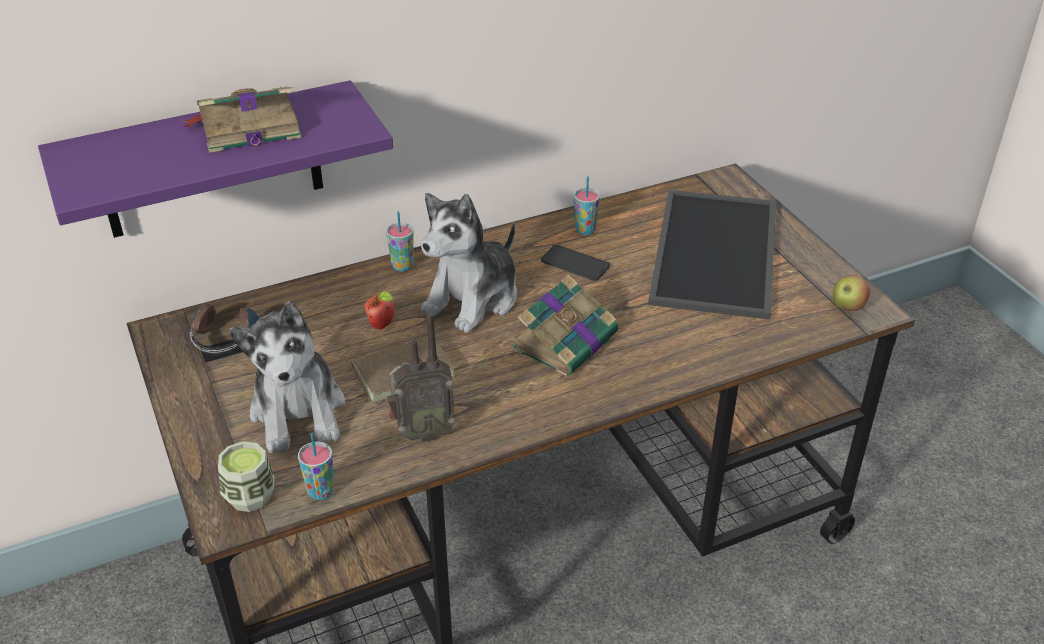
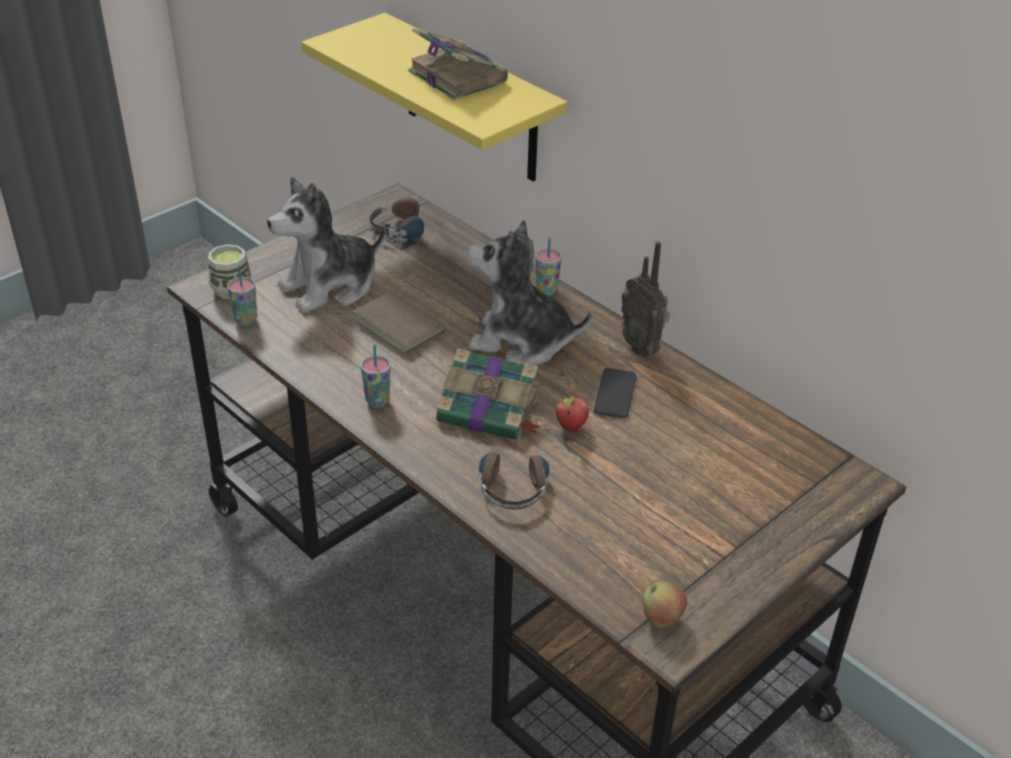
camera: 70 degrees right, 0 degrees up
(211, 162) = (471, 100): purple shelf -> yellow shelf
(382, 325) = (457, 300): apple -> apple (571, 428)
(422, 432) = (329, 354): radio -> radio (642, 347)
(585, 230) = (678, 390): cup -> cup (377, 401)
(668, 347) = (513, 481): none -> headphones
(718, 254) = (699, 496): tray -> none

